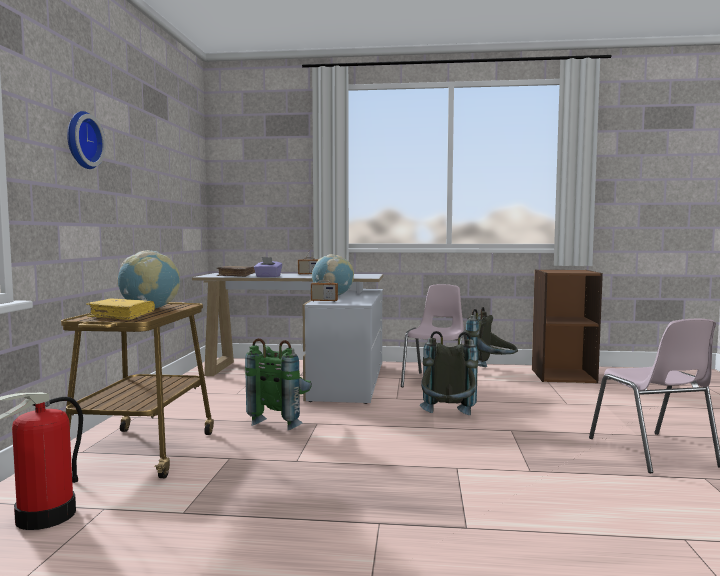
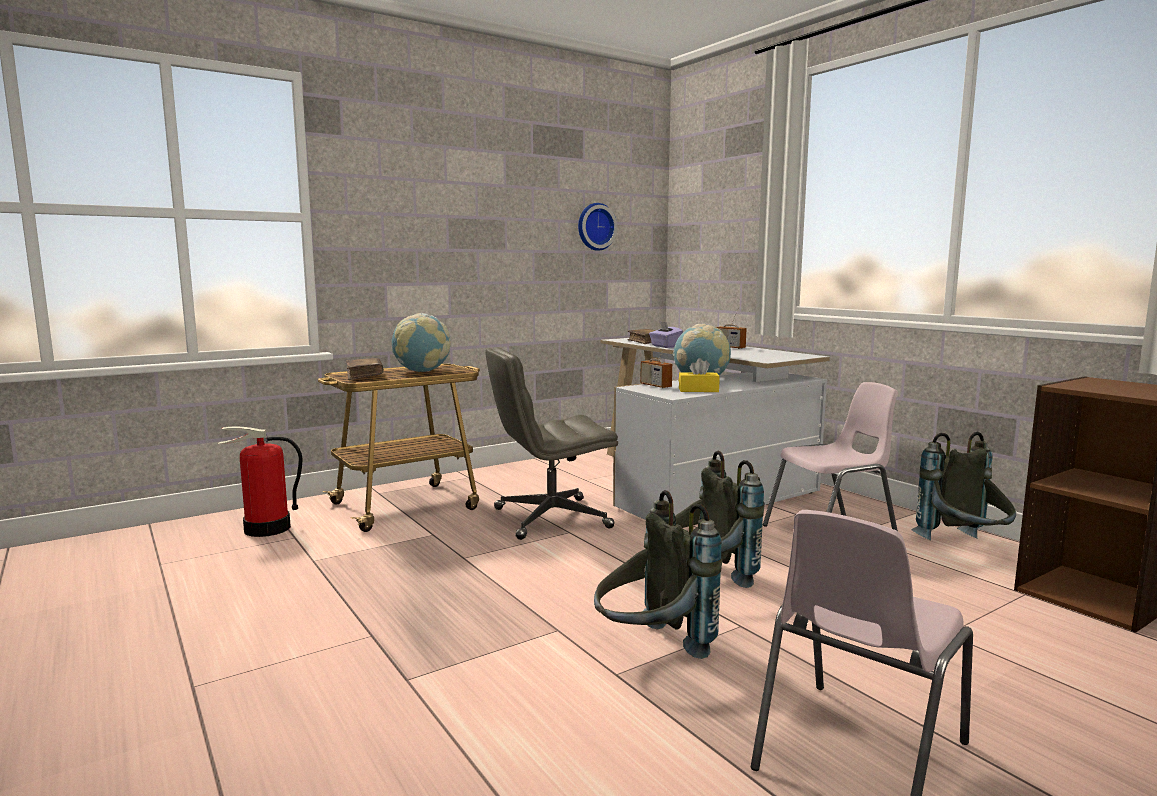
camera: 50 degrees right, 5 degrees up
(81, 140) = (419, 202): wall clock -> wall clock (595, 227)
(121, 316) = (364, 375): yellow book -> brown book
(282, 421) = (550, 518): green backpack -> grey office chair
(357, 300) = (698, 390): none -> yellow tissue box
(513, 455) = (651, 650): none -> grey backpack

